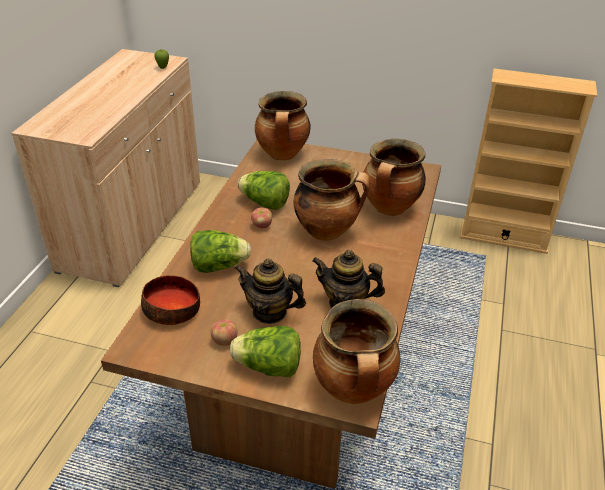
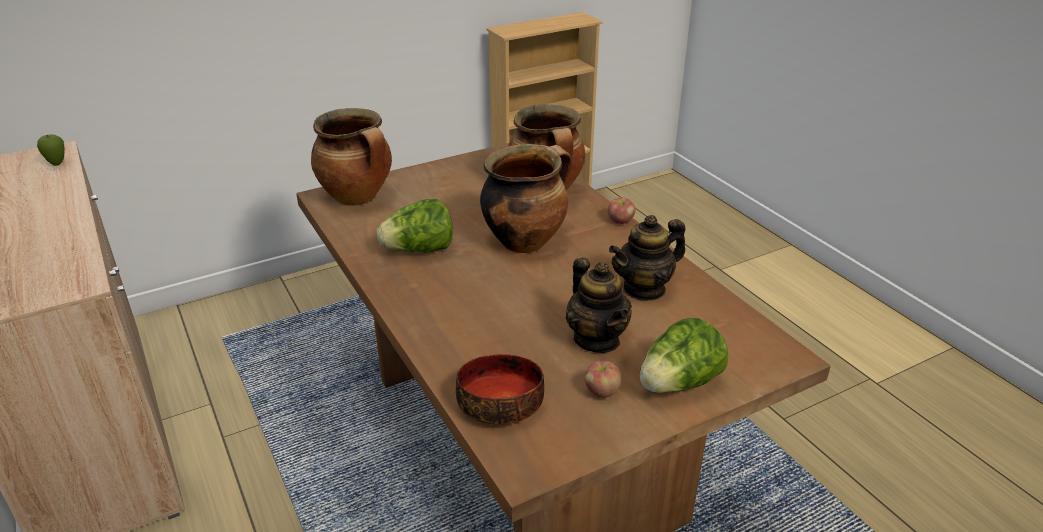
camera: 45 degrees left, 5 degrees down
(219, 266) = (475, 332): lettuce -> none
(262, 226) = (453, 271): apple -> apple (620, 221)
(270, 312) = (597, 339): teapot -> teapot turned 90 degrees counterclockwise
(354, 390) = (769, 350): cooking pot -> none

